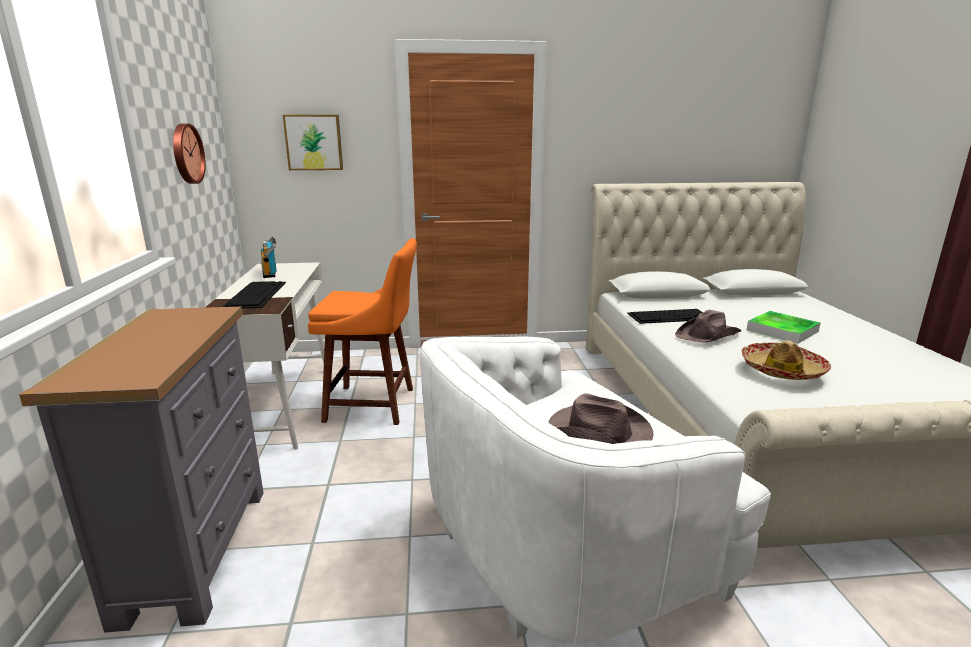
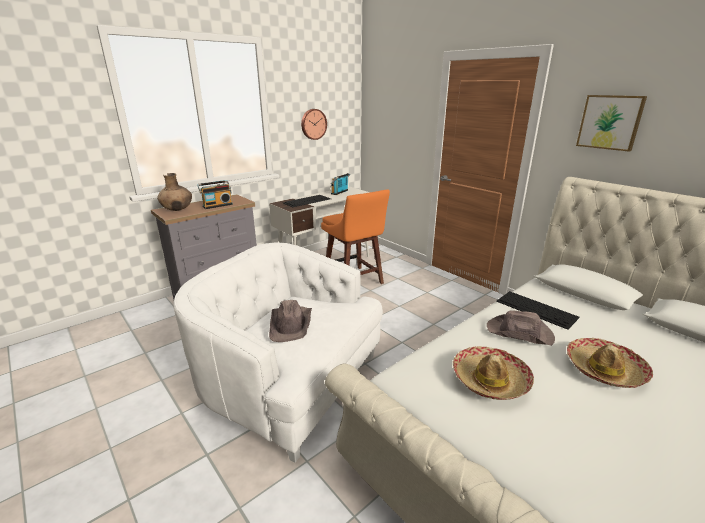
camera: 55 degrees right, 5 degrees up
(111, 367) = (177, 210): none -> brown vase
(183, 331) = (217, 205): none -> radio
(314, 142) = (395, 120): picture -> picture (610, 122)
(782, 330) = (604, 369): tray -> hat

